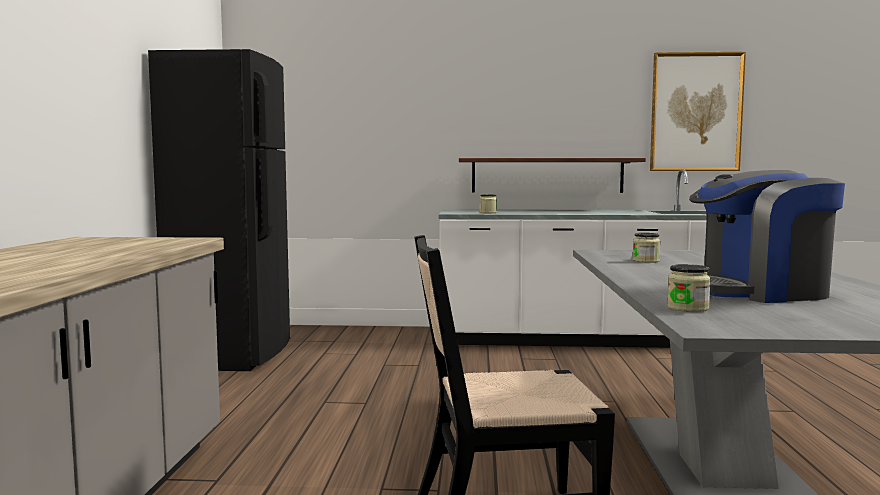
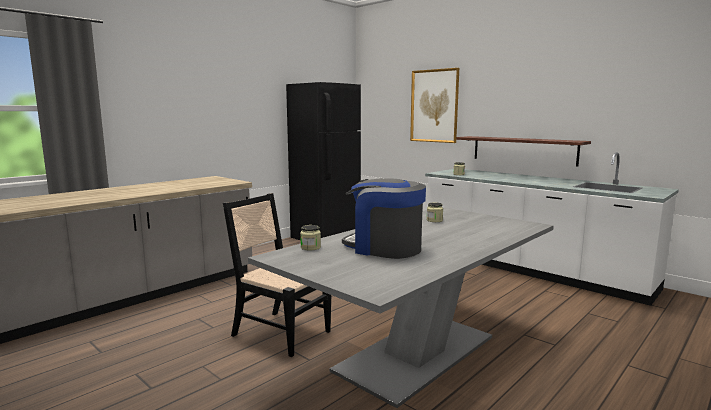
camera: 40 degrees right, 5 degrees up
(696, 112) = (645, 104): picture -> picture (434, 106)

